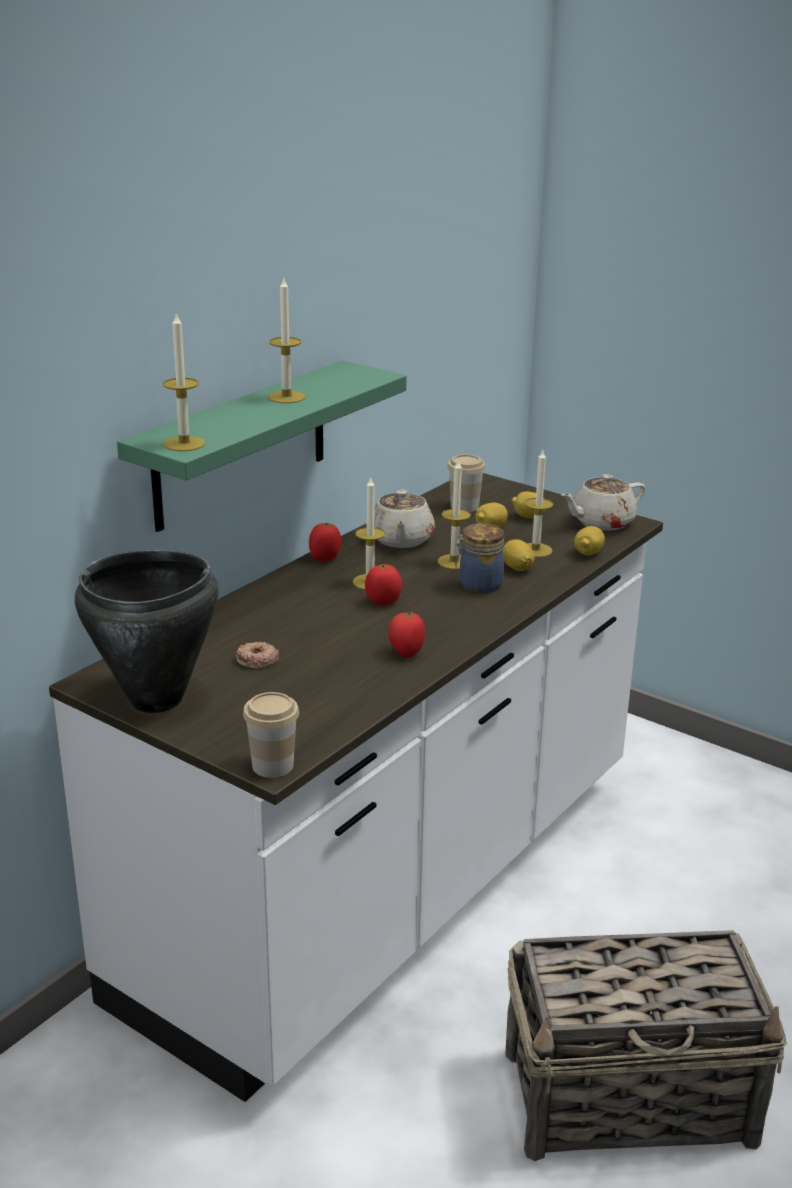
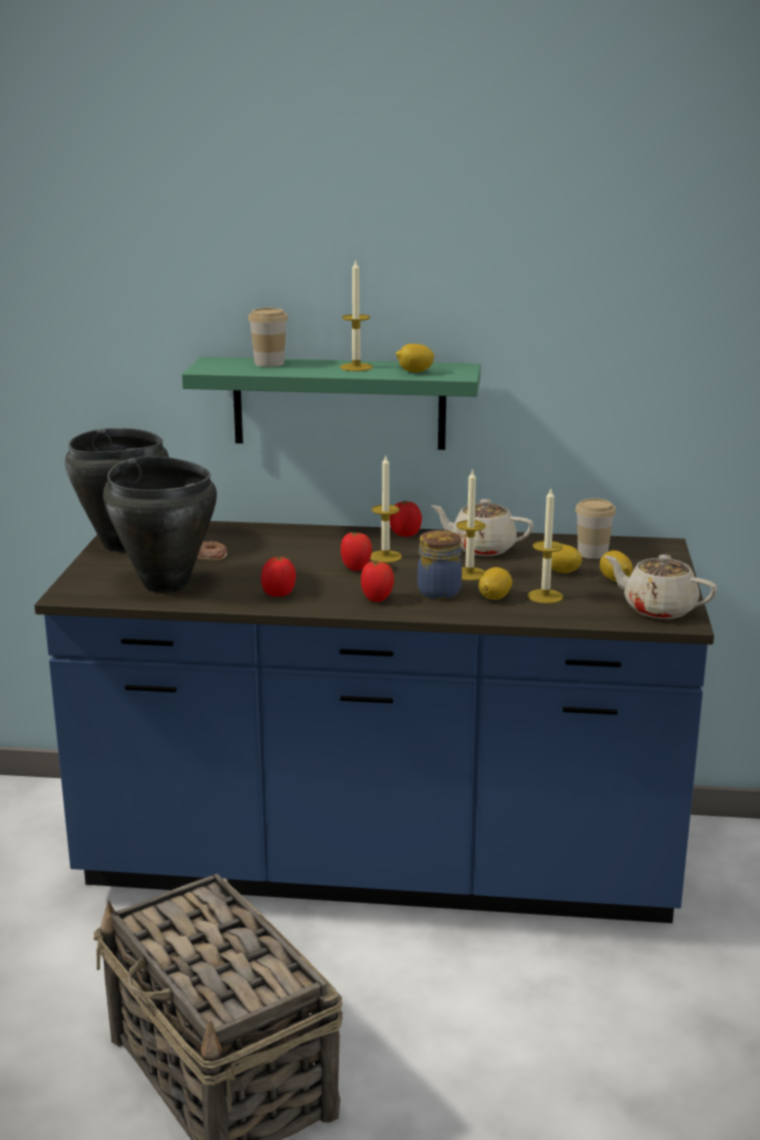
camera: 60 degrees right, 5 degrees down
(184, 444) = (215, 367): candle -> none
(273, 766) = (68, 594): cup -> cup (269, 363)
(310, 702) = (166, 584): none -> black cooking pot
(391, 884) = (380, 863): white counter -> blue counter
(401, 540) = (481, 548): beige teapot -> beige teapot turned 45 degrees clockwise
(469, 613) = (377, 599): none -> tomato
(588, 553) = (574, 617): lemon -> lemon (415, 372)

